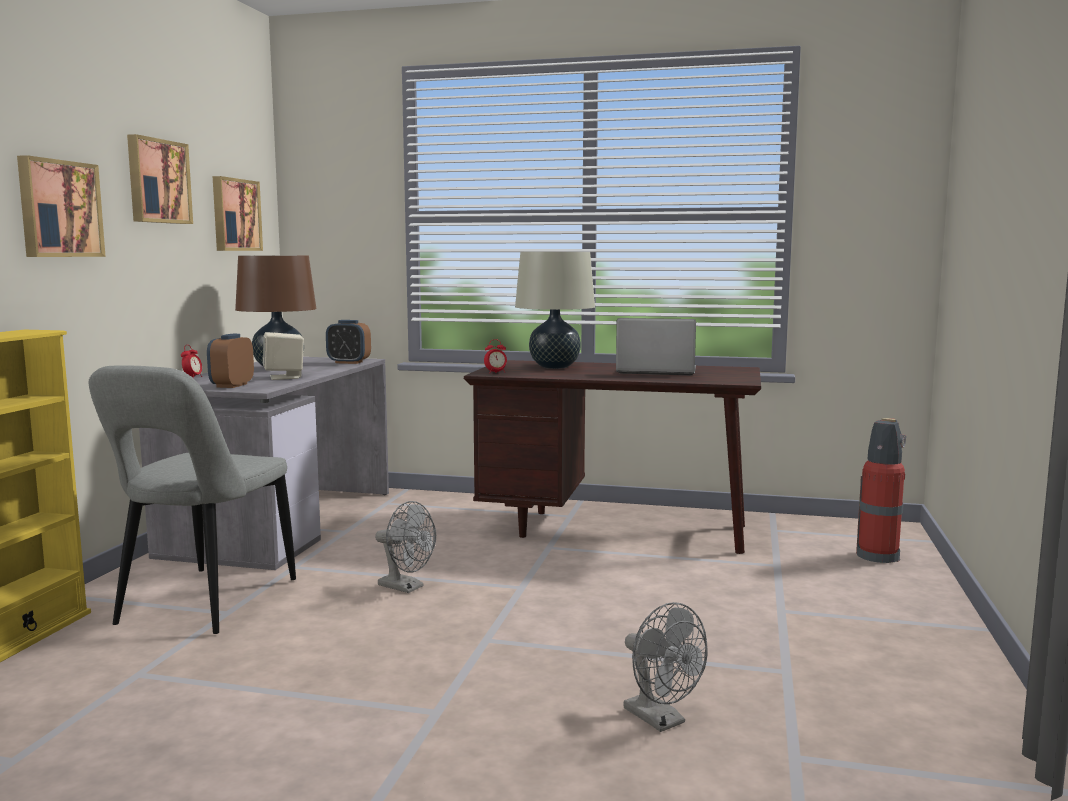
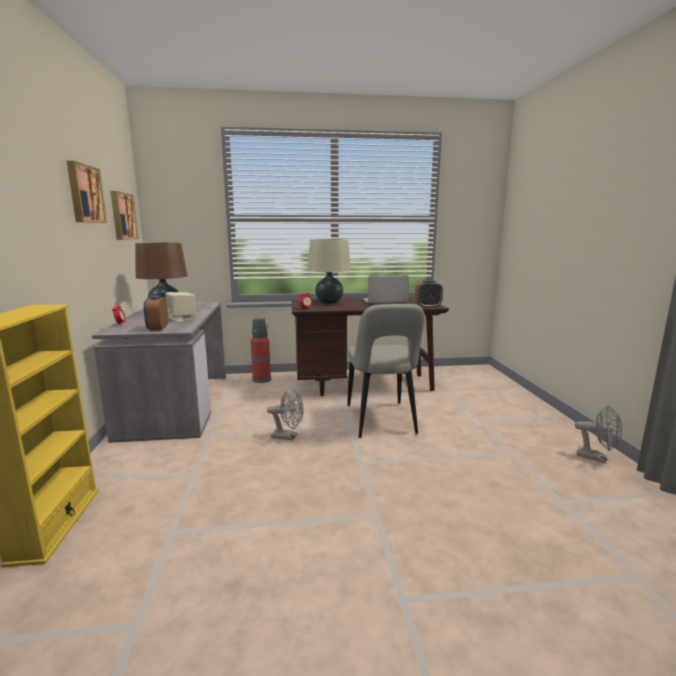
camera: 20 degrees left, 5 degrees up
(58, 209) = (35, 214): picture -> none
(203, 604) = (174, 470): grey chair -> grey chair (381, 421)
(349, 362) = (203, 305): alarm clock -> alarm clock (428, 307)
(661, 720) = (487, 494): grey fan -> grey fan (597, 458)
(878, 556) = (489, 383): fire extinguisher -> fire extinguisher (262, 379)

